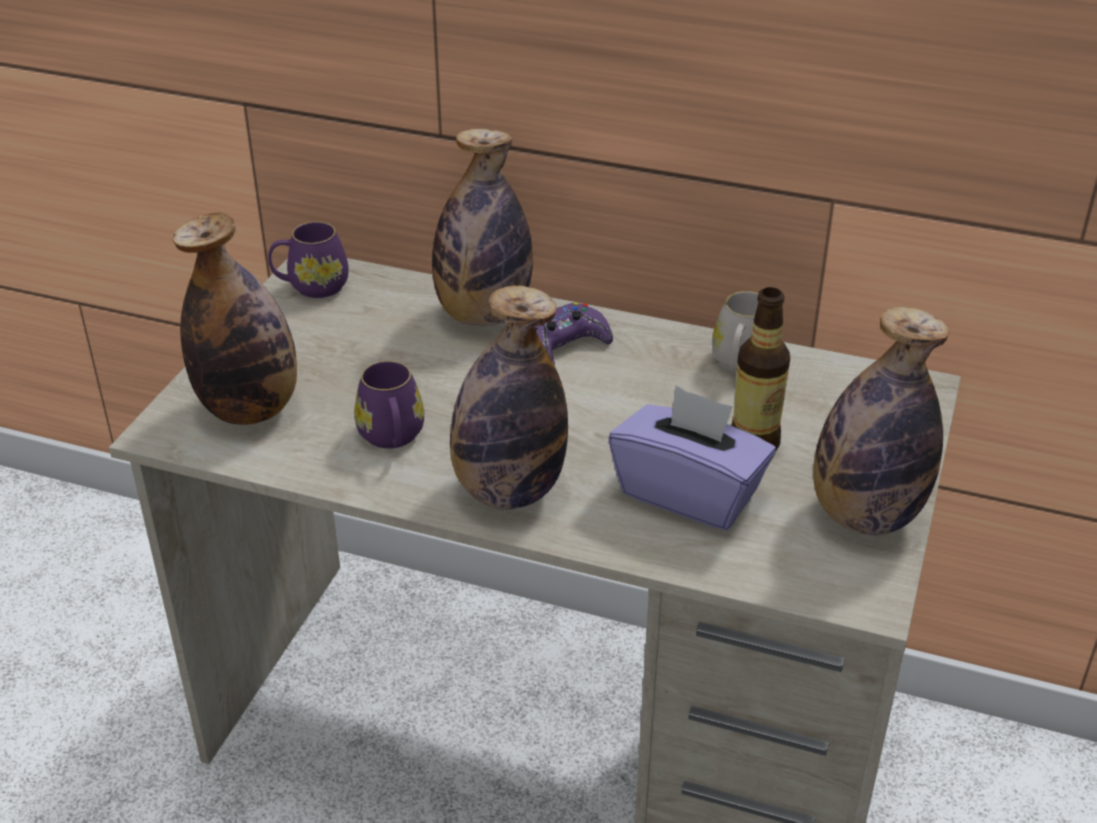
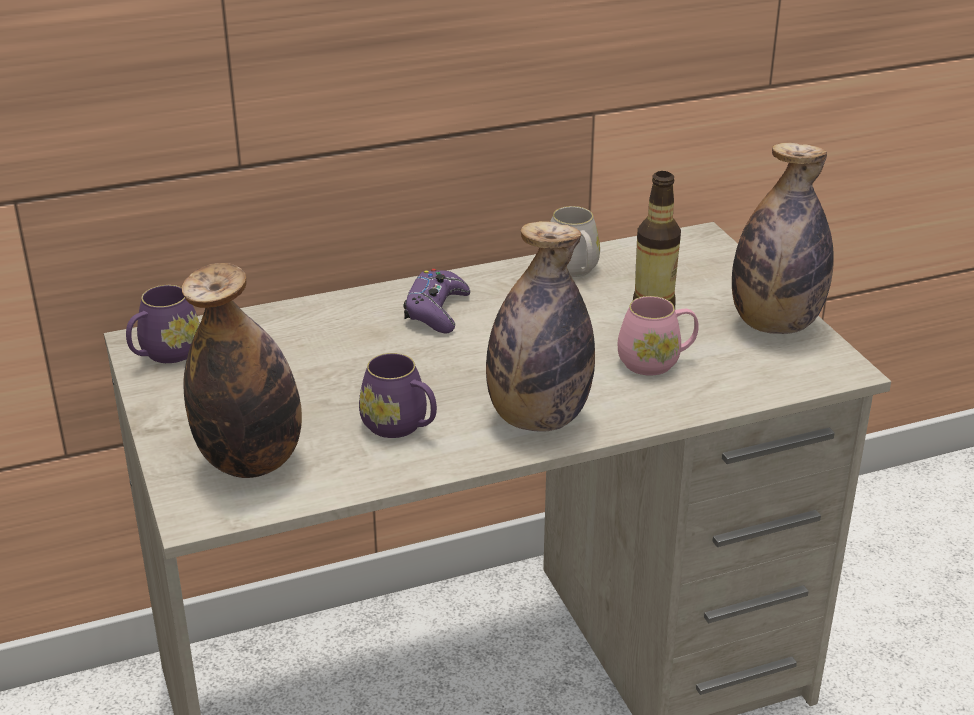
camera: 40 degrees left, 5 degrees down
(483, 315) = (343, 315): bottle -> none
(689, 493) = (656, 362): purple tissue box -> pink mug

